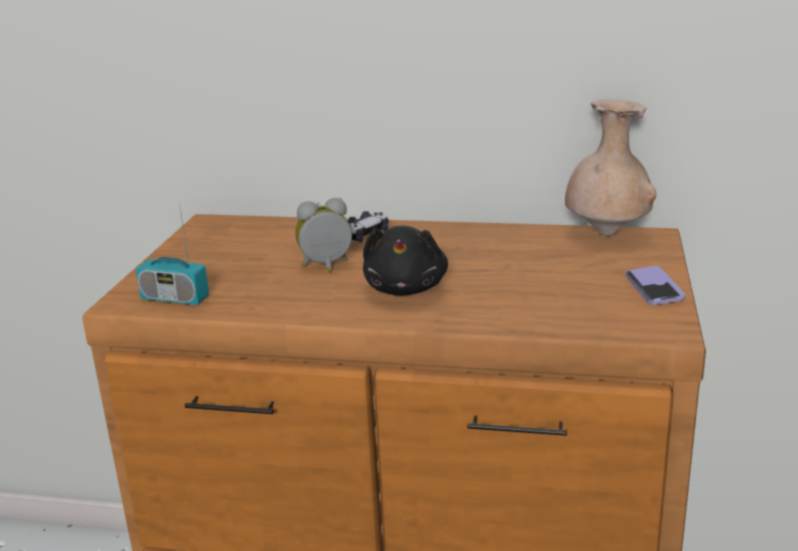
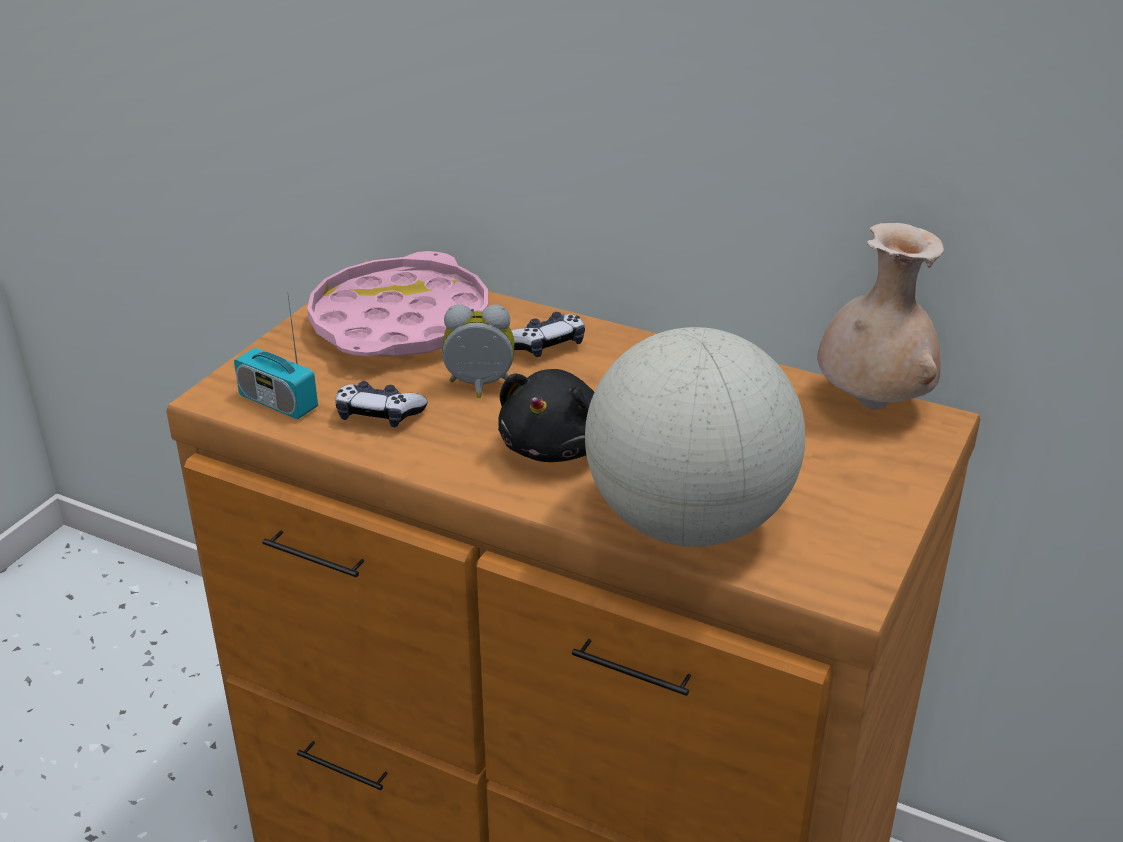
camera: 15 degrees right, 10 degrees up
(243, 242) = (400, 323): none -> pink tray
(259, 293) = (379, 415): none -> game controller
(529, 312) = (688, 522): none -> globe
(654, 288) = (875, 516): phone -> none

